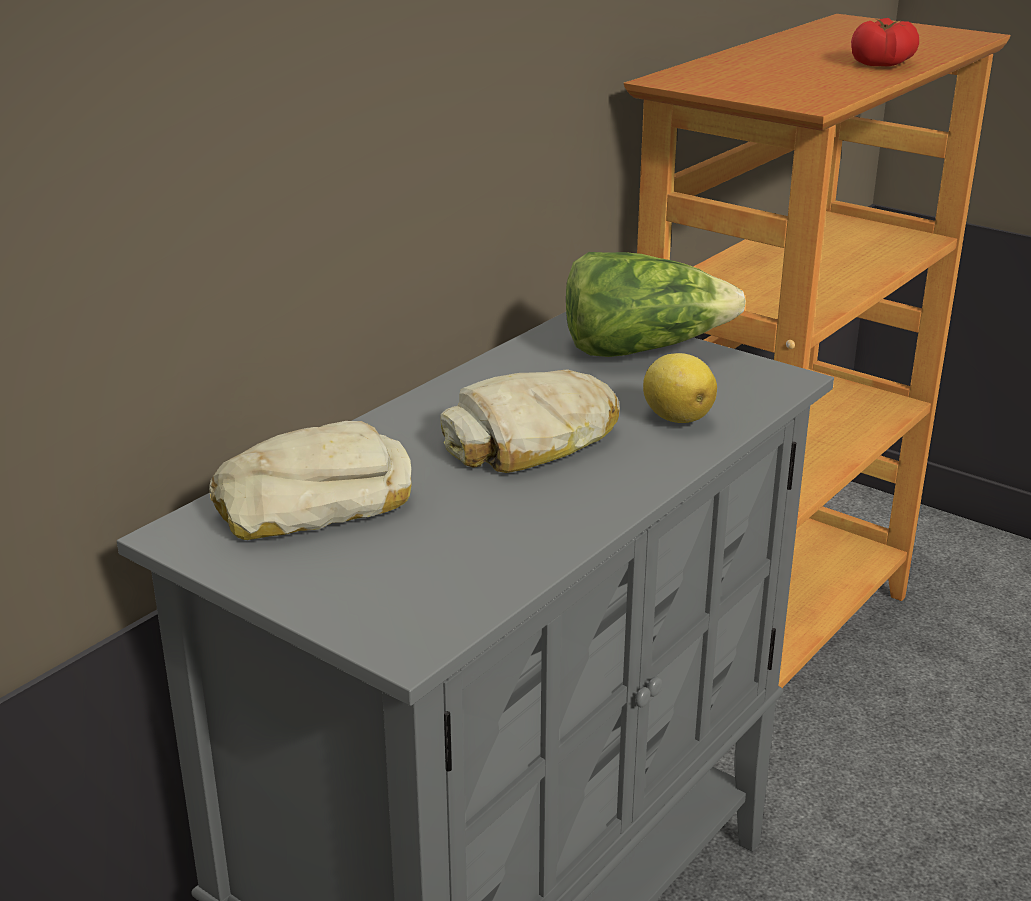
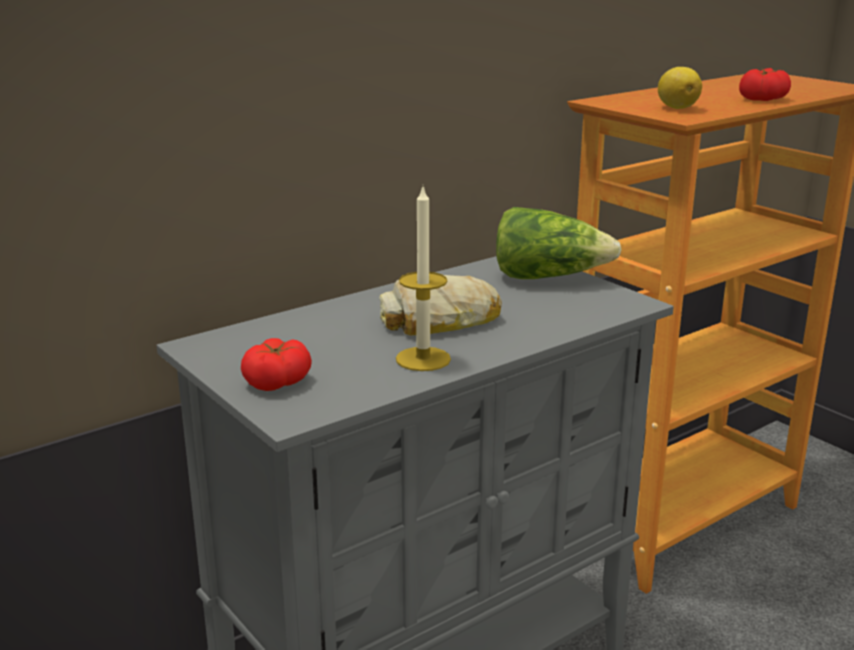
camera: 15 degrees right, 5 degrees down
(312, 502) = (281, 337): bread -> none
(352, 583) = (277, 382): none -> tomato
(546, 511) = (423, 359): none -> candle
(676, 417) = (545, 317): lemon -> lemon (677, 108)

